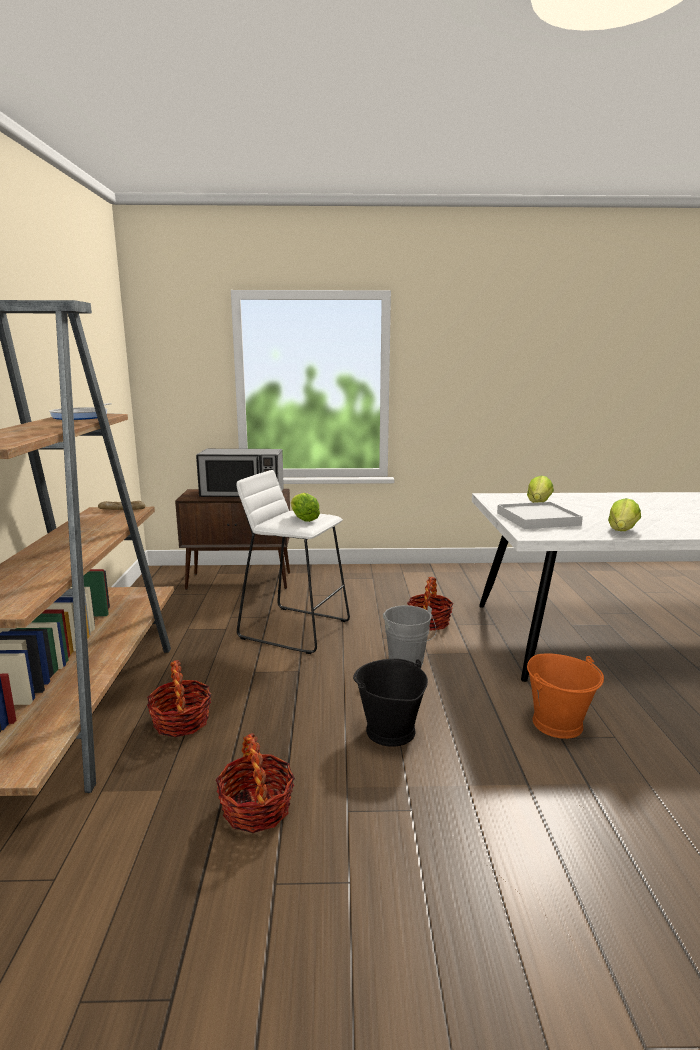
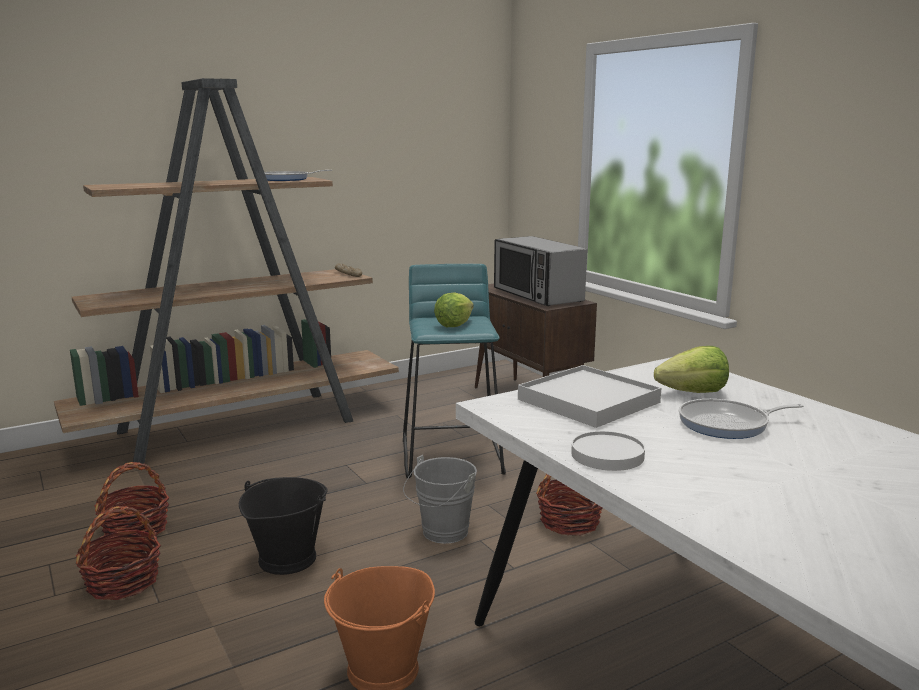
camera: 60 degrees right, 0 degrees up
(181, 721) = (240, 464): basket -> basket (123, 582)
(294, 629) = (453, 455): white stool -> turquoise stool
(589, 508) = (728, 424): none -> frying pan
(622, 531) = (608, 455): lettuce -> white plate

